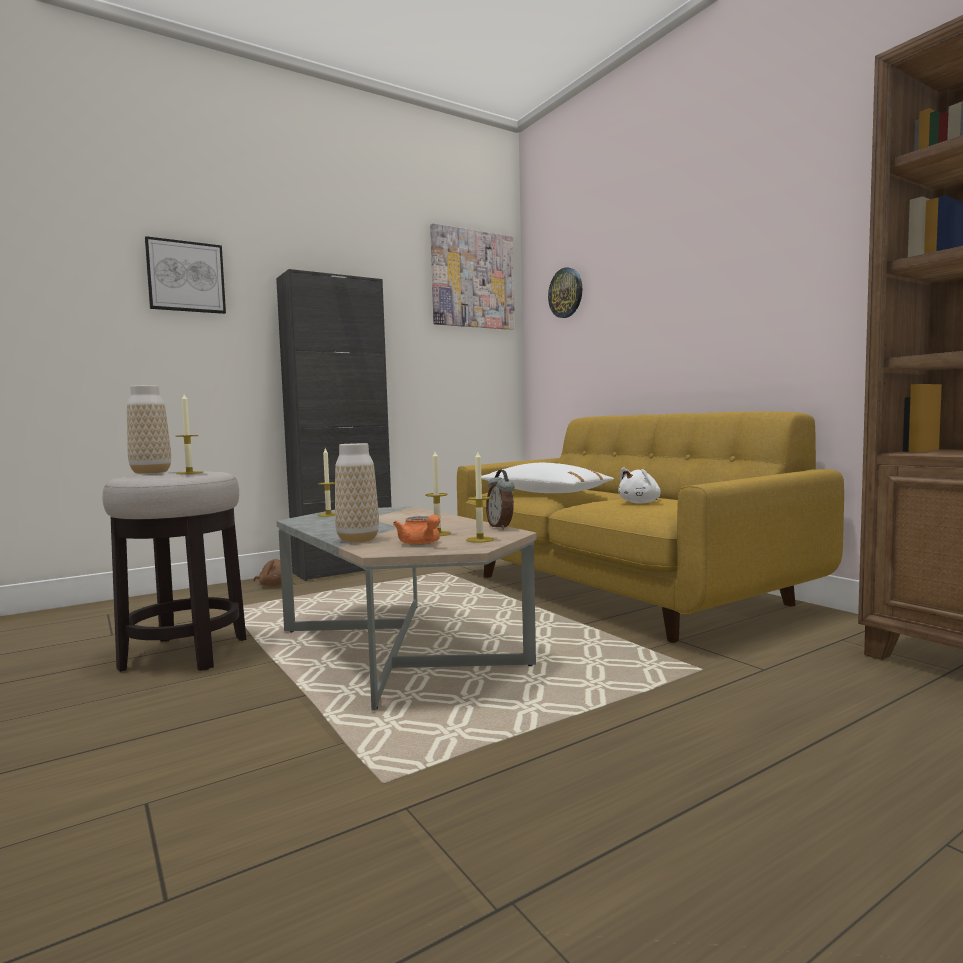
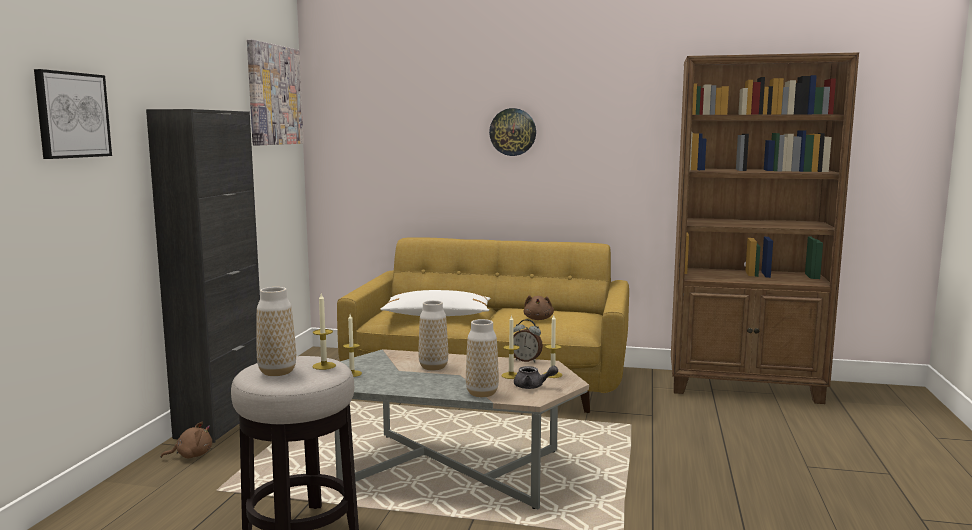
camera: 45 degrees left, 5 degrees up
(400, 519) = (433, 367): none -> vase
(421, 543) = (533, 386): orange teapot -> grey teapot
(566, 293) = (368, 118): wall clock -> wall clock (513, 132)
(641, 503) = (538, 319): white plush toy -> brown plush toy

